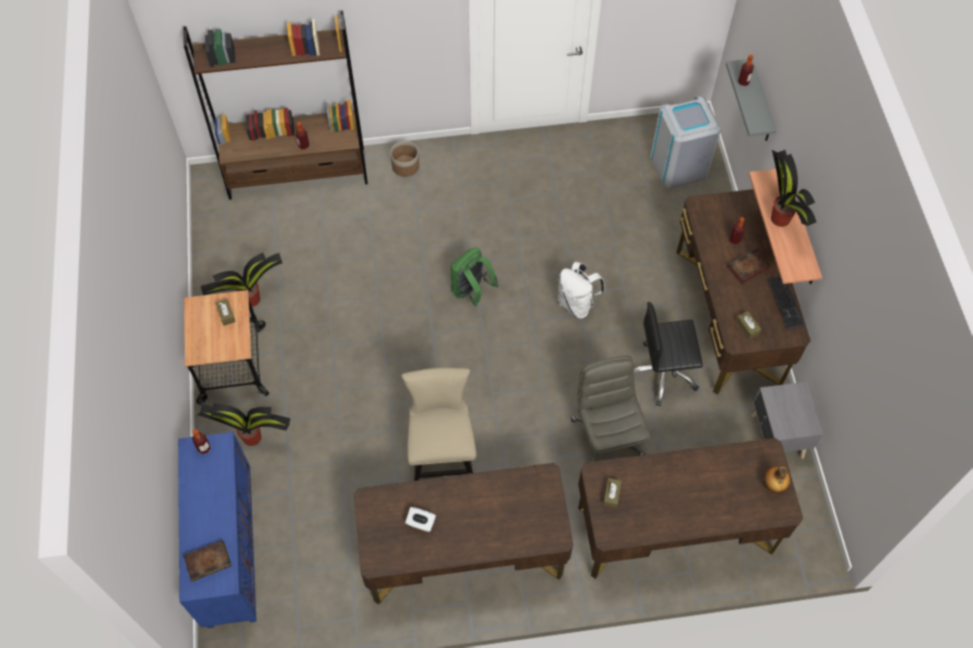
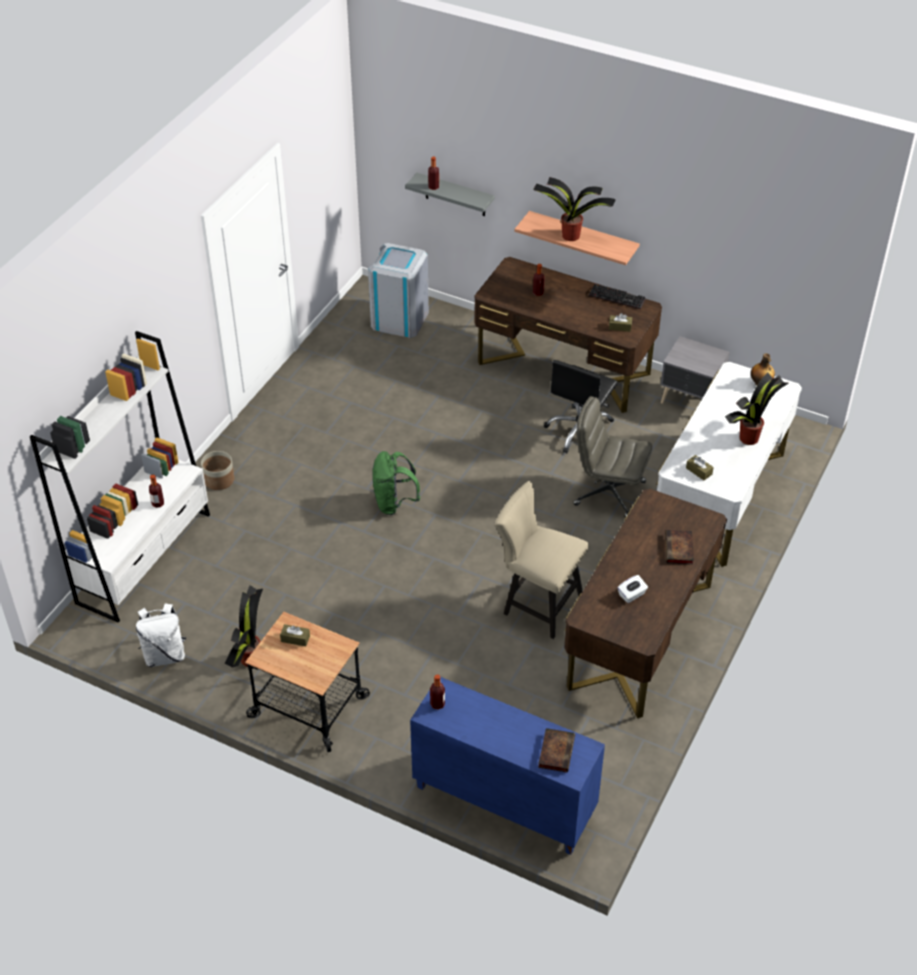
camera: 55 degrees left, 15 degrees down
(253, 437) = (402, 728): potted plant -> potted plant (749, 437)
(298, 174) = (144, 558): brown bookcase -> white bookcase
(577, 304) = (470, 445): white backpack -> white backpack (164, 655)
(675, 528) = (720, 496): brown desk -> white desk
(747, 268) = (569, 300): book -> book (679, 550)

